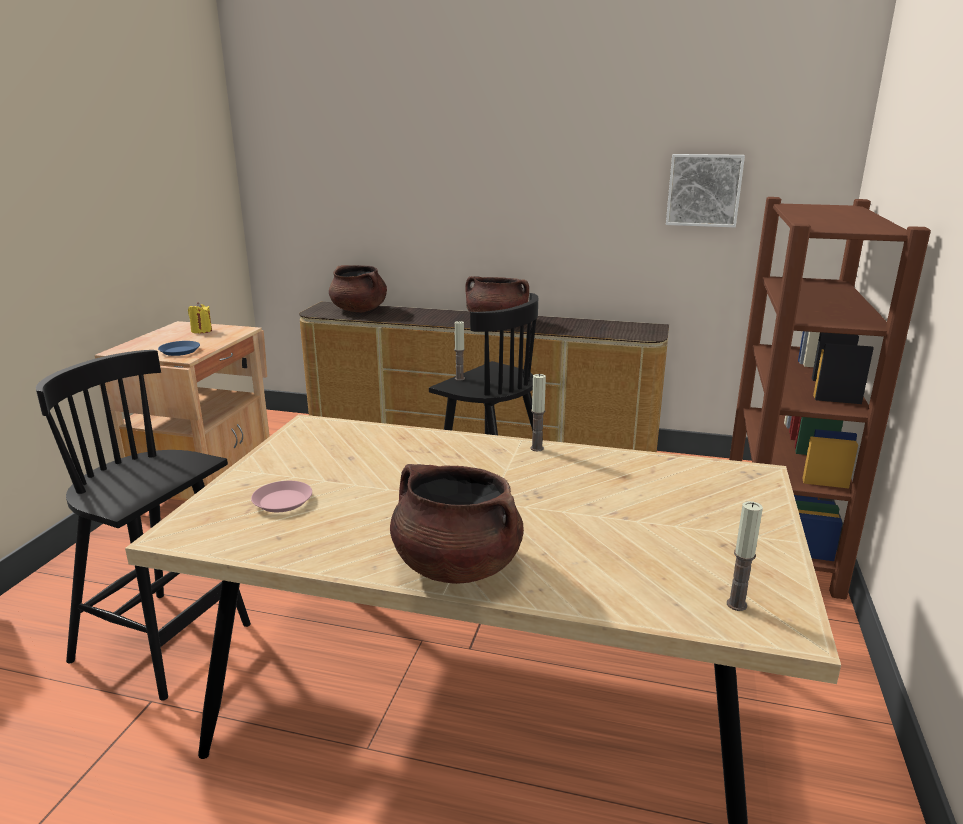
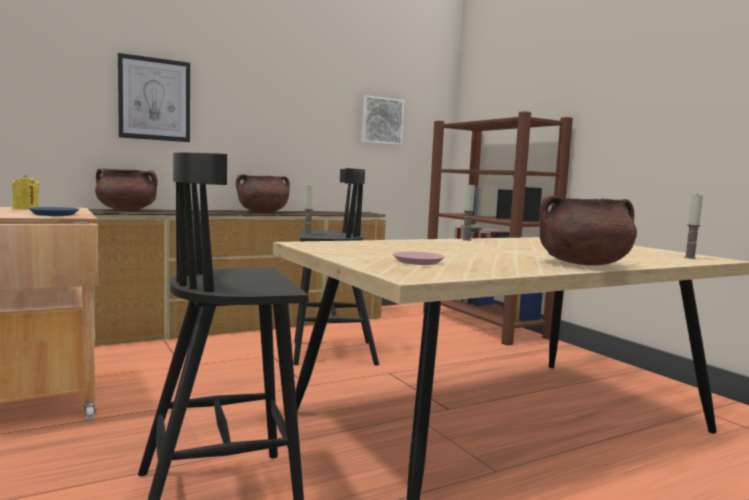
camera: 45 degrees left, 15 degrees down
(395, 185) = (154, 99): none -> picture

